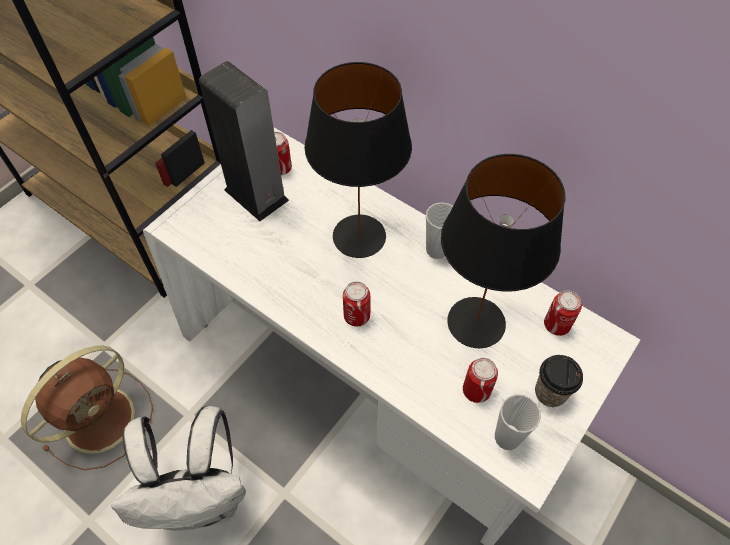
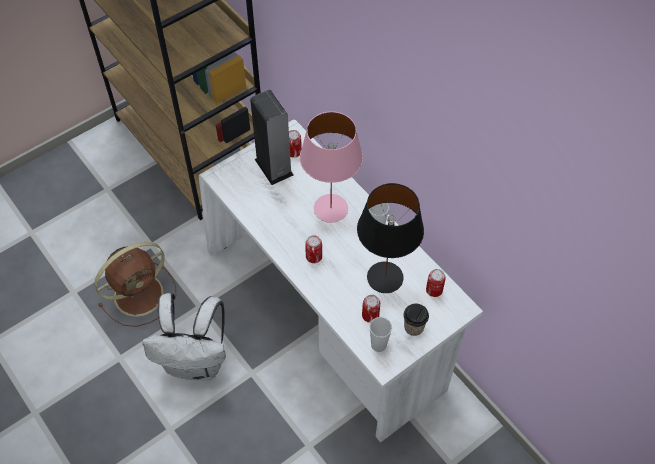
camera: 15 degrees right, 0 degrees up
(358, 235) = (330, 207): black table lamp -> pink table lamp

